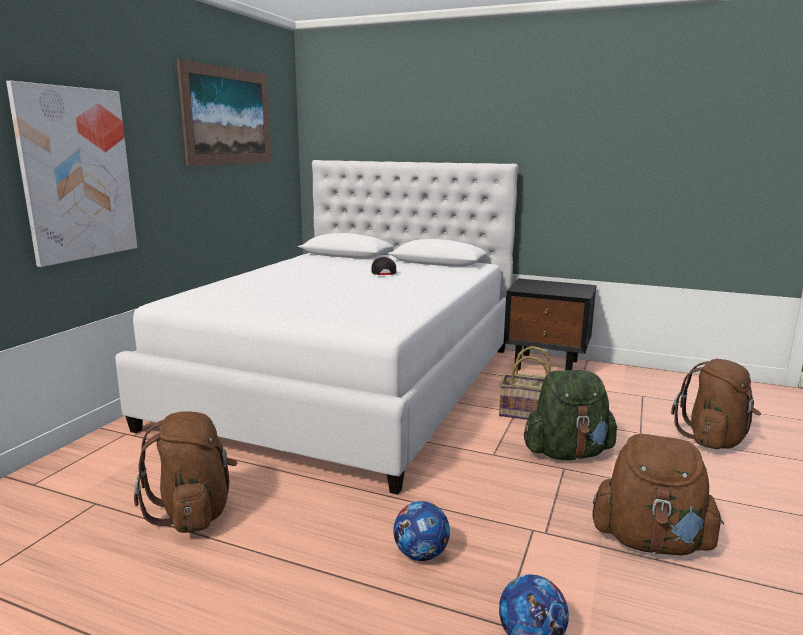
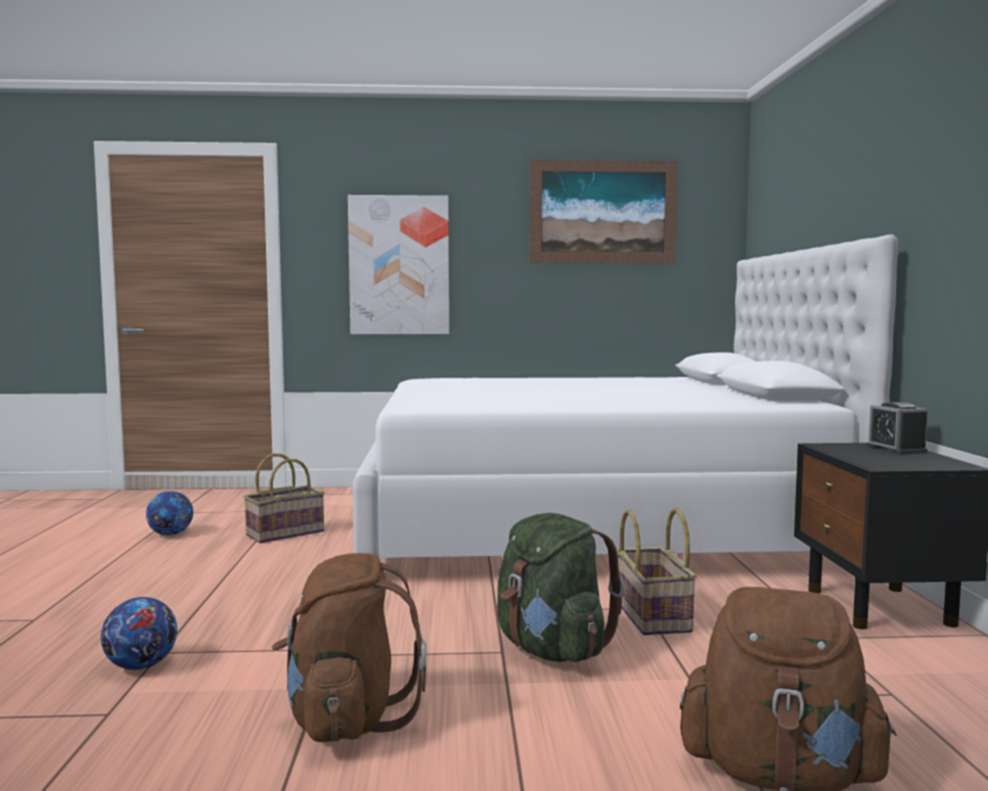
camera: 65 degrees right, 10 degrees down
(194, 512) = (285, 533): brown backpack -> basket
(383, 273) = (652, 391): black cap -> none
(421, 554) = (260, 608): football -> football (170, 534)
(539, 283) = (896, 449): none -> alarm clock

